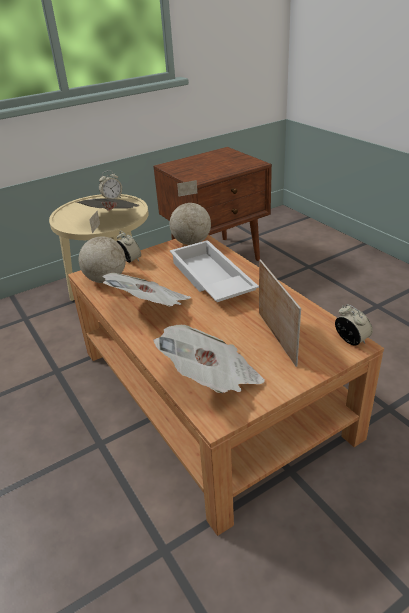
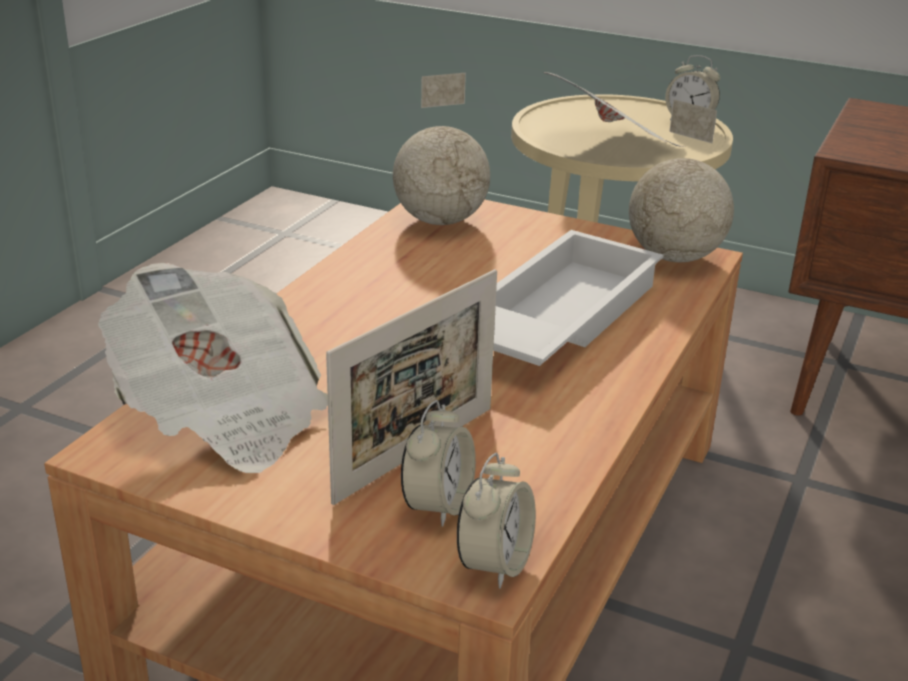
camera: 55 degrees right, 5 degrees down
(130, 260) = (529, 221): alarm clock -> alarm clock (438, 505)
(150, 308) = (392, 288): newspaper -> none

